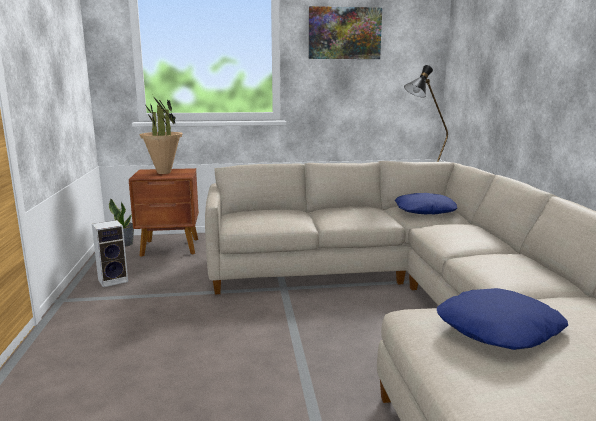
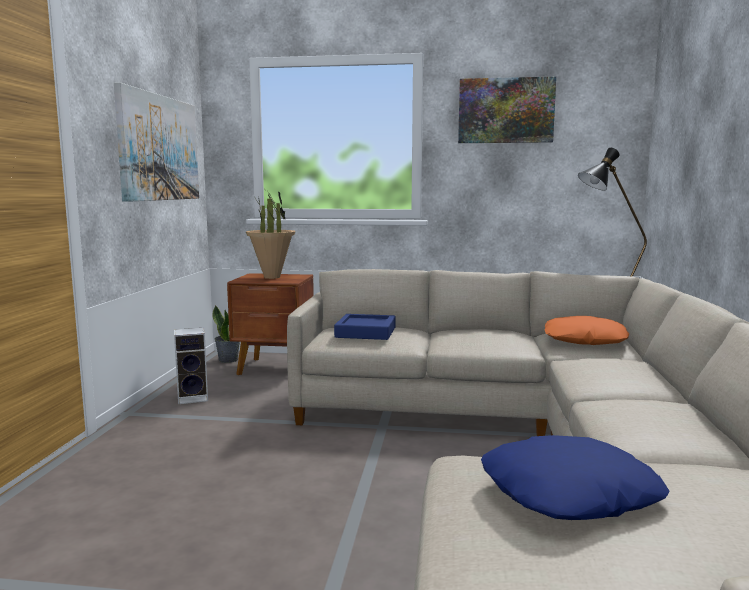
camera: 15 degrees right, 5 degrees down
(59, 62) = (159, 148): none -> picture
(263, 216) = (365, 332): none -> blue tray
(425, 211) = (584, 340): blue pillow -> orange pillow

